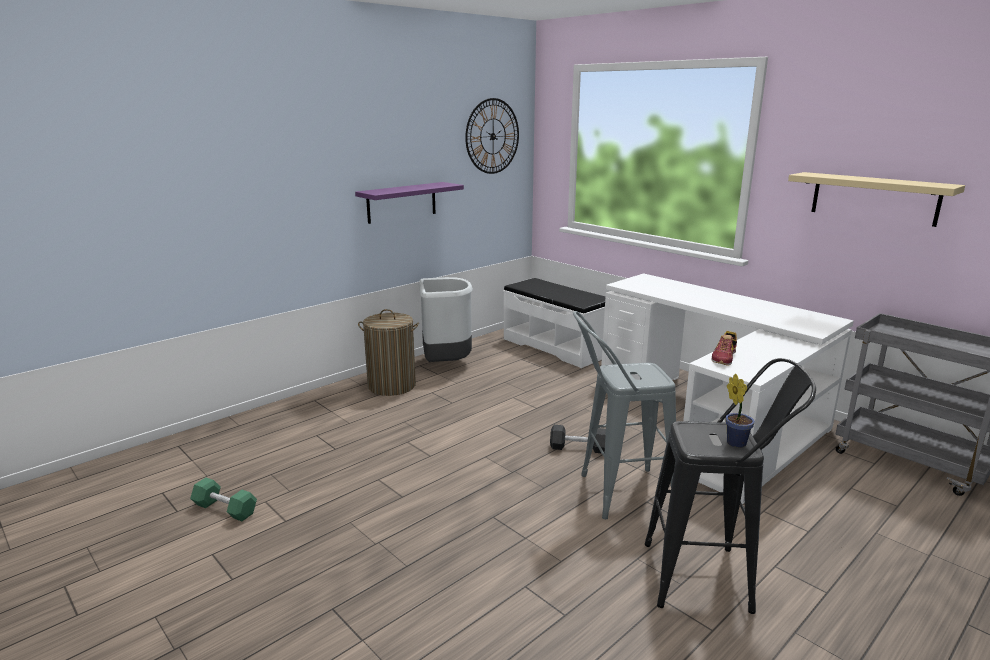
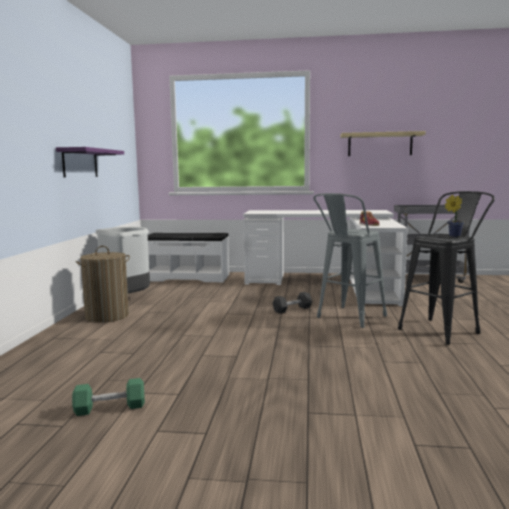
camera: 40 degrees left, 10 degrees down
(492, 136) = (119, 122): wall clock -> none

